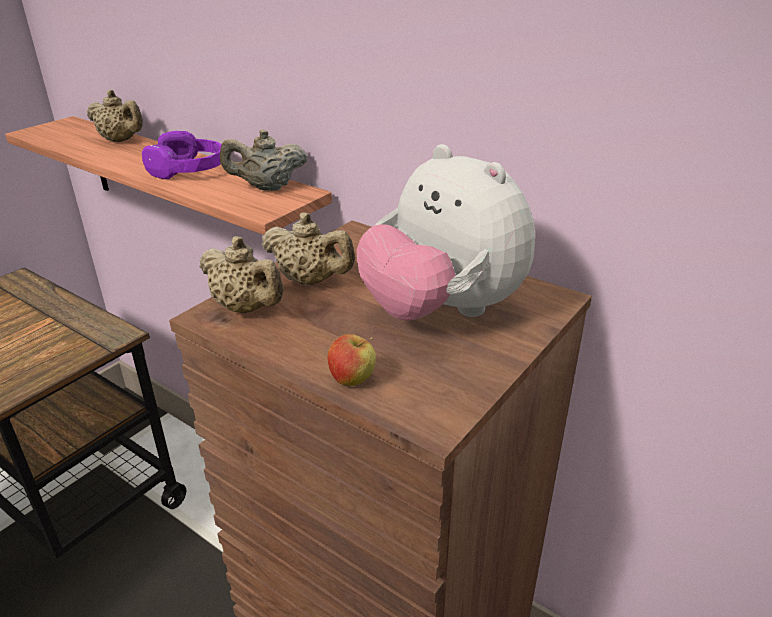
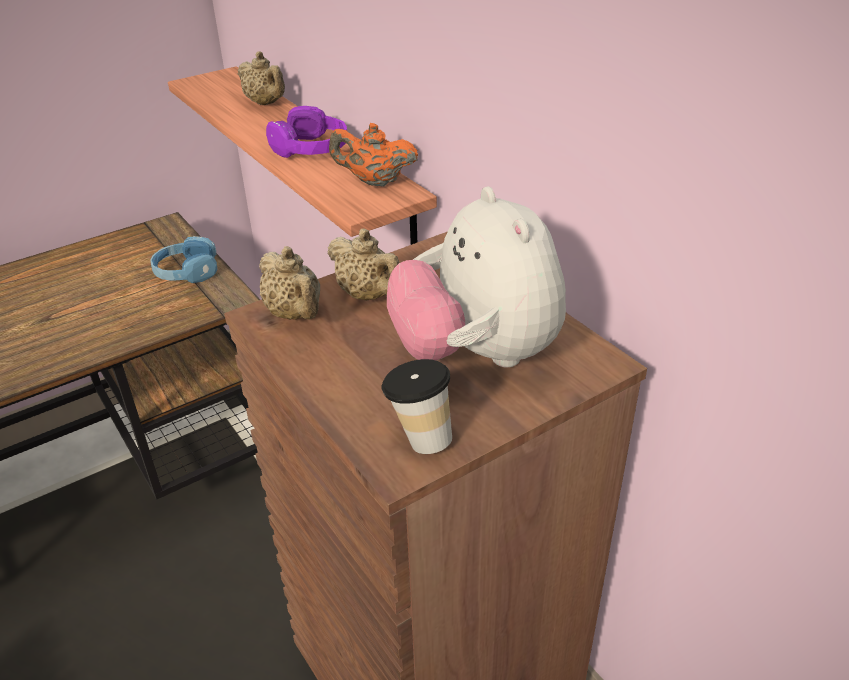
camera: 20 degrees right, 5 degrees up
(54, 318) = (186, 272): none -> blue headphones
(267, 188) = (375, 182): beige teapot -> orange teapot
(352, 380) = (350, 409): apple -> none
(437, 391) = (419, 438): none -> cup

